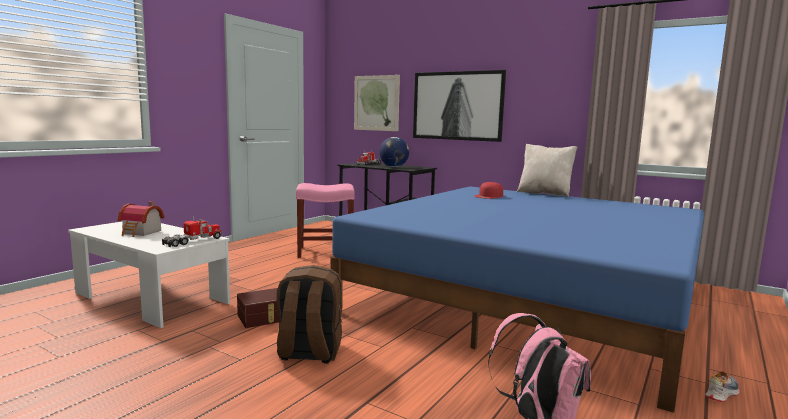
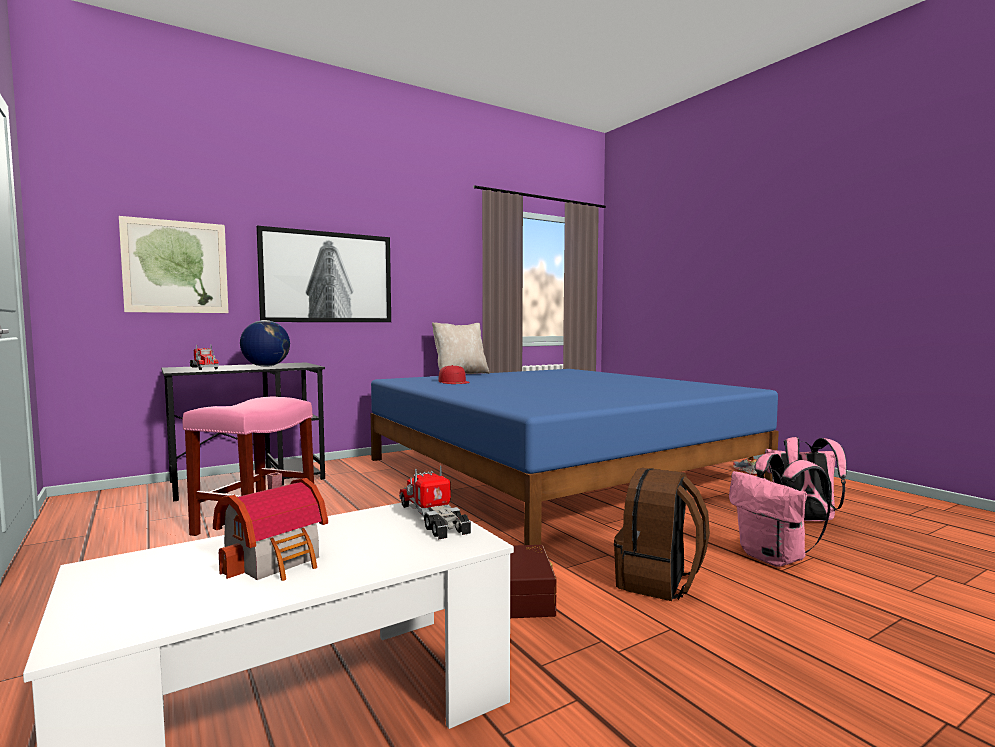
camera: 65 degrees left, 5 degrees down
(394, 400) = (774, 558): none -> pink backpack

